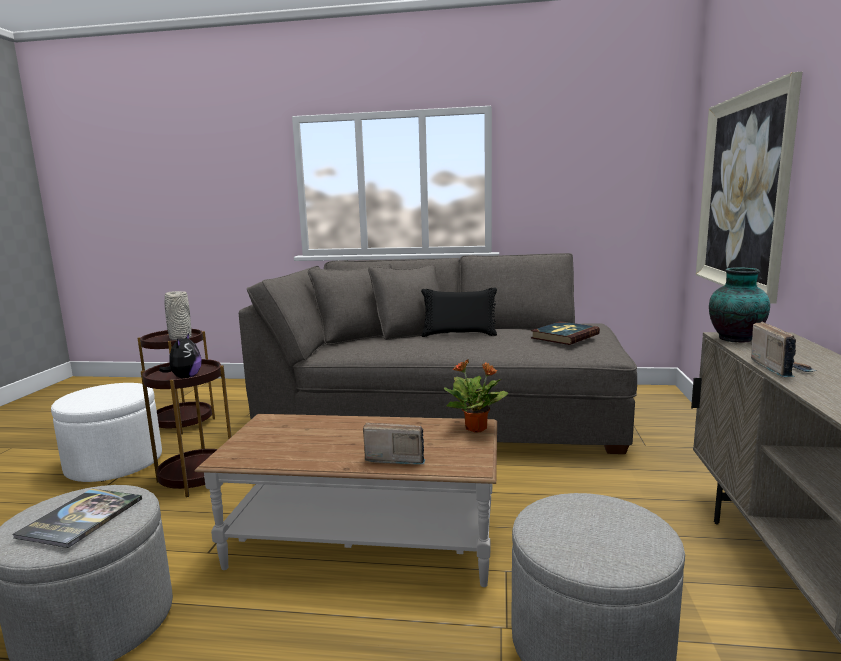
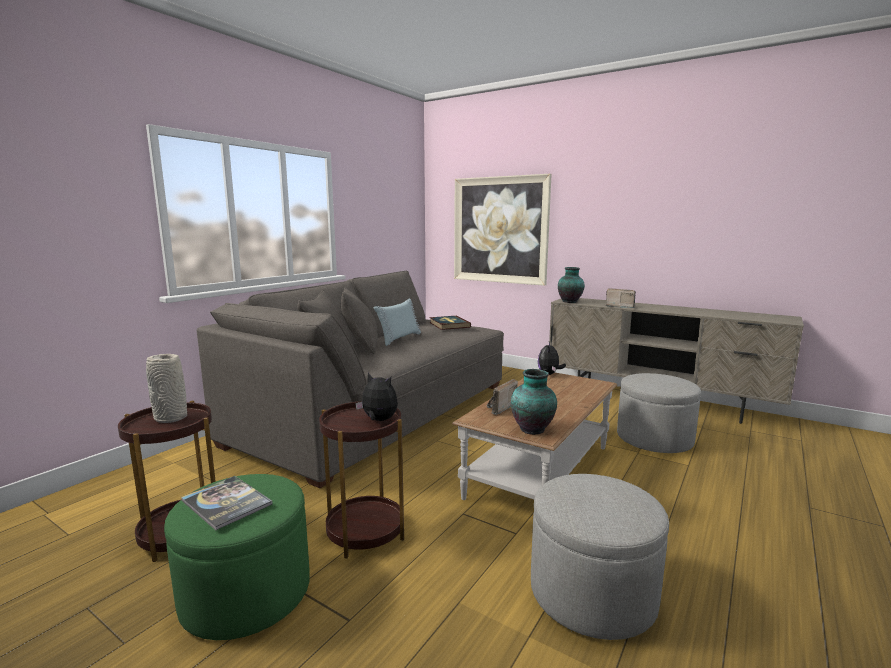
camera: 65 degrees left, 0 degrees up
(81, 518) = (606, 497): book -> book (226, 502)
(114, 463) = (246, 593): white ottoman -> green ottoman
(246, 449) = (533, 429): none -> vase
(394, 458) = (578, 395): radio -> radio (498, 408)
(459, 335) = (399, 339): black pillow -> blue pillow
(477, 428) = (549, 374): potted plant -> plush toy

